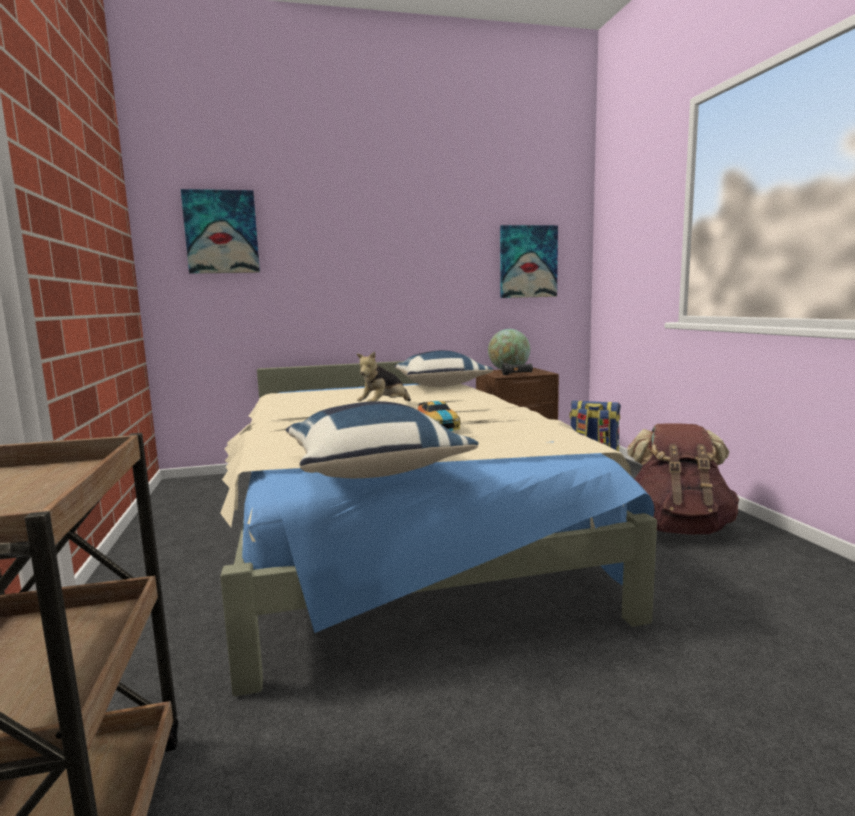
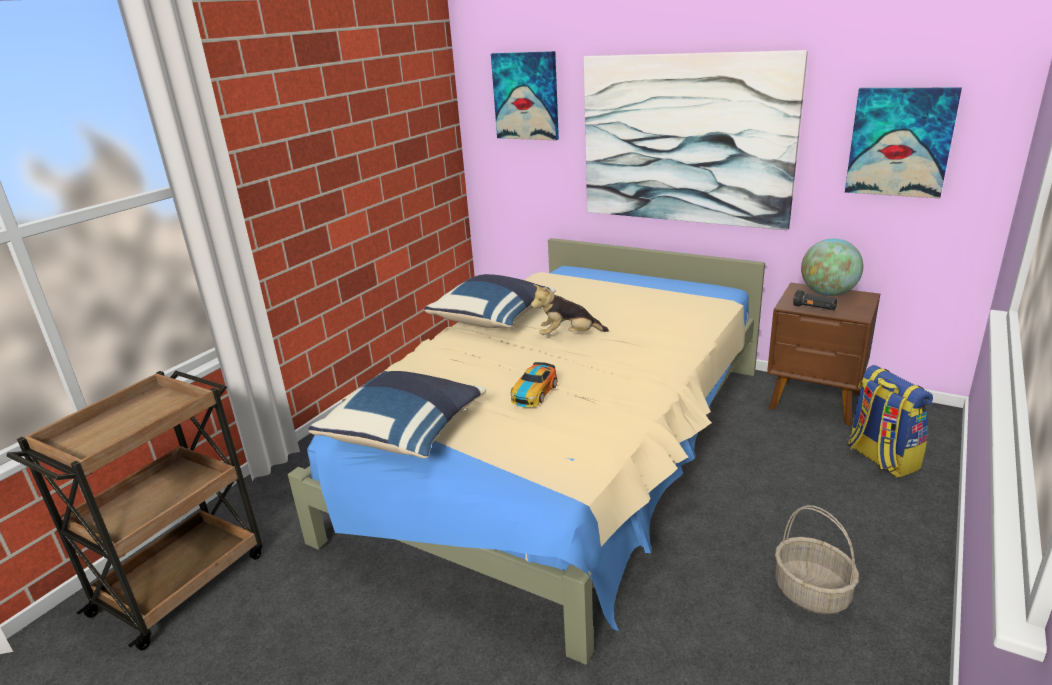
camera: 45 degrees right, 15 degrees up
(381, 267) = (685, 140): none -> picture
(441, 385) = (699, 304): blue pillow -> blue pillow (494, 319)
(677, 528) = (812, 593): brown backpack -> basket

